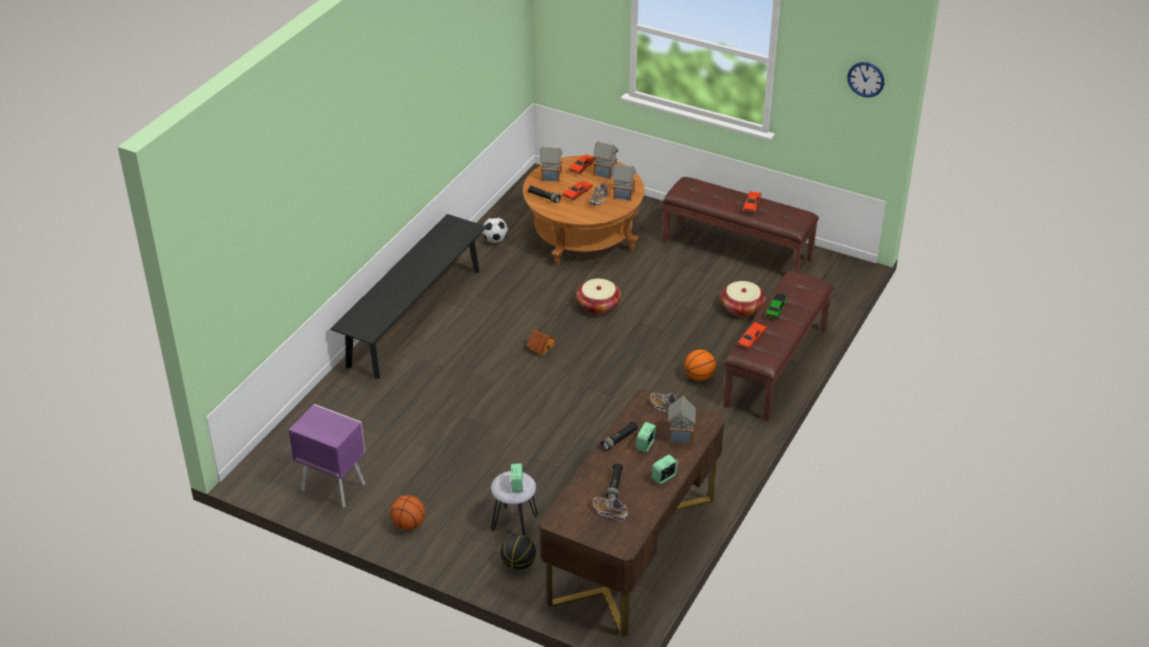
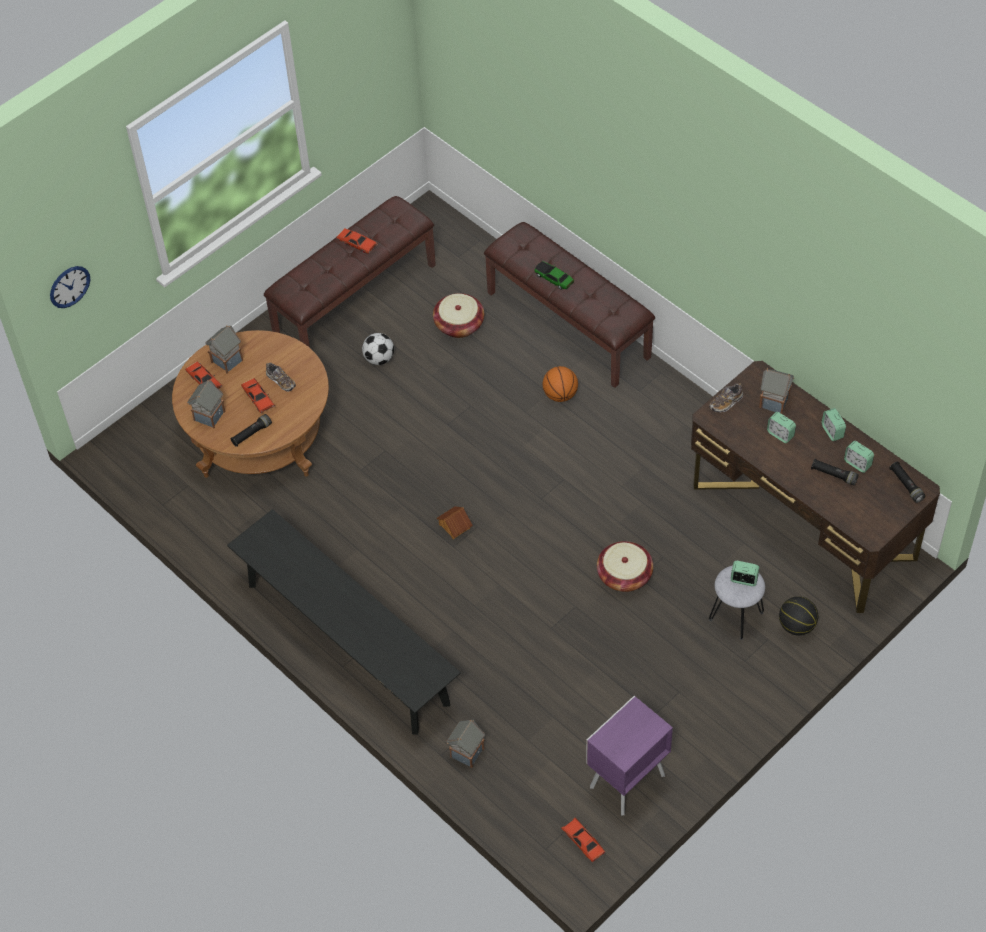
camera: 70 degrees left, 15 degrees up
(408, 524) = (709, 716): basketball -> none
(495, 240) = (226, 527): football -> football (379, 359)
(598, 305) = (401, 453): basket -> basket (624, 575)
(609, 511) = (870, 488): shoe -> none
(619, 440) = (766, 454): black flashlight -> black flashlight (906, 485)
(623, 195) = (282, 355): toy house -> toy house (467, 753)
(634, 499) = (857, 463): none -> alarm clock
(751, 339) = (594, 313): red toy car -> red toy car (583, 842)
(866, 79) = (384, 34): wall clock -> wall clock (69, 286)

